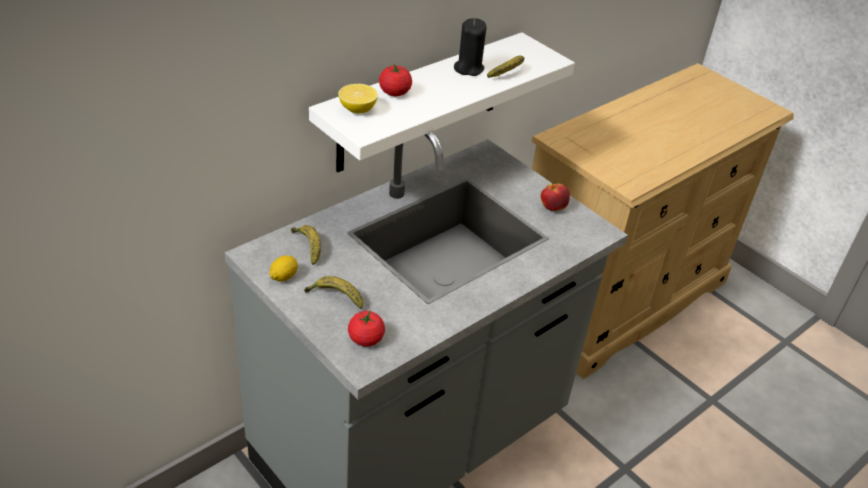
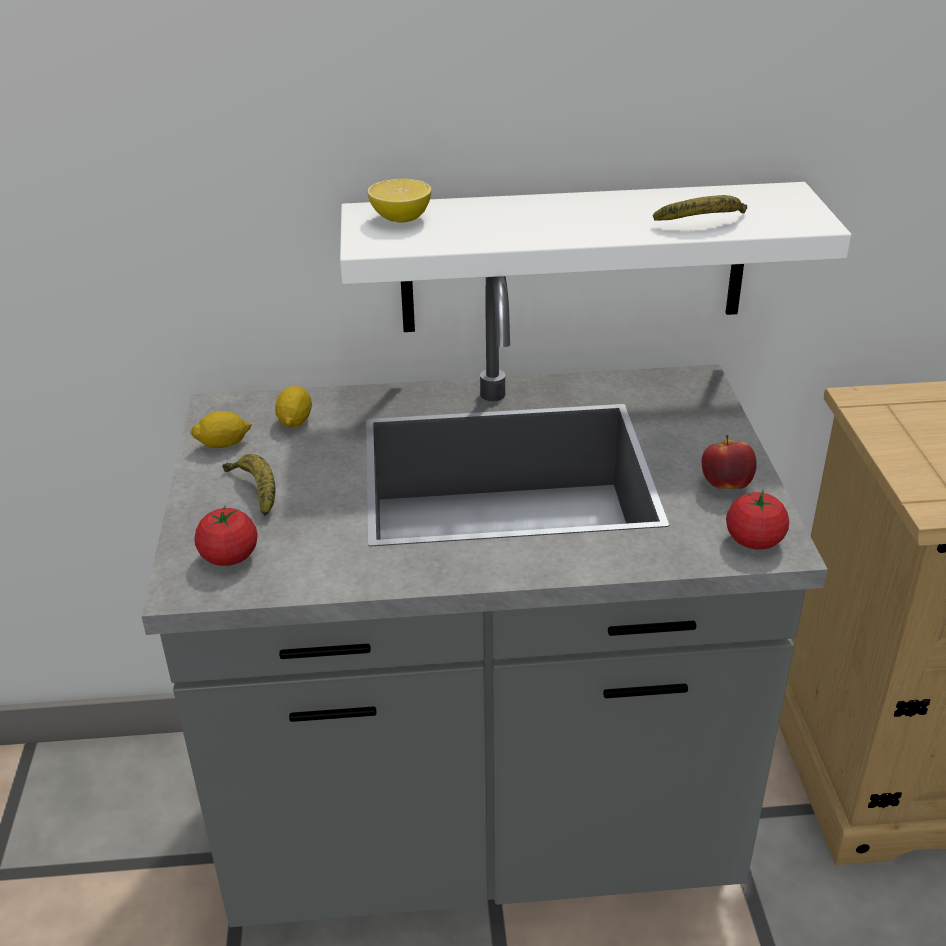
camera: 40 degrees right, 5 degrees down
(308, 247) = (295, 421): banana -> lemon
(394, 93) = (483, 211): tomato -> tomato (754, 541)
(468, 68) = (643, 206): black candle -> none

